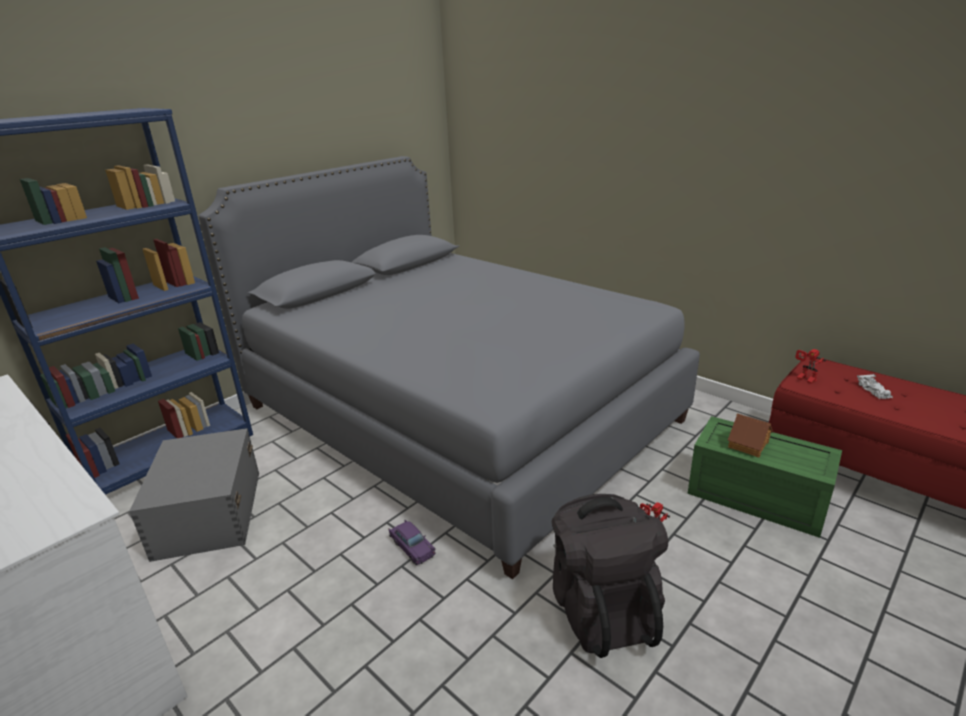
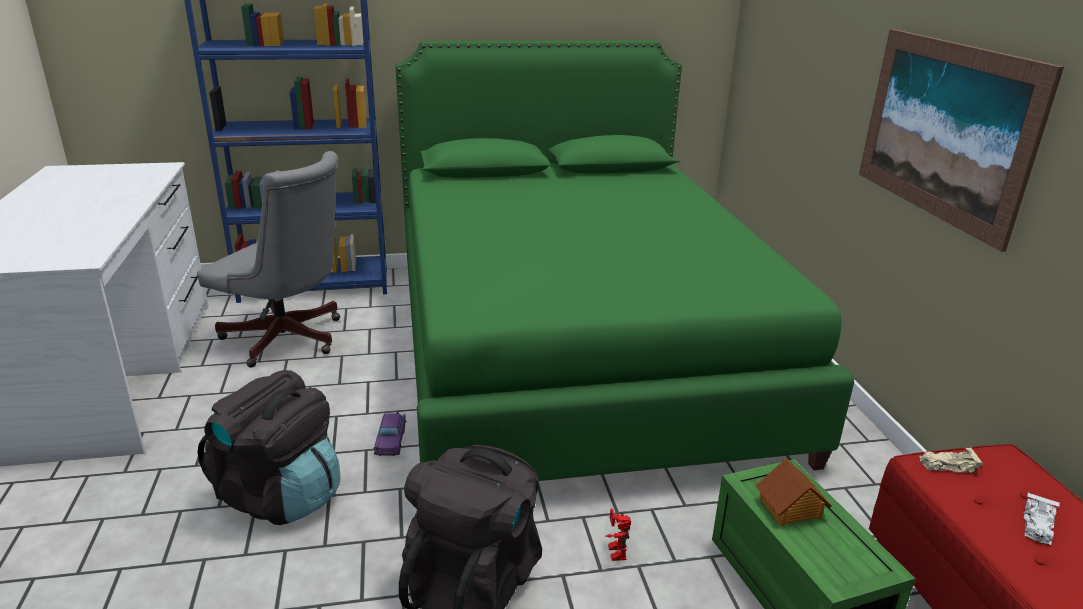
camera: 35 degrees right, 0 degrees up
(208, 514) = (289, 340): grey storage box -> grey office chair
(378, 645) = (280, 495): none -> black backpack
(458, 413) = (574, 349): grey bed -> green bed
(693, 177) = (944, 130): none -> picture
(804, 379) = (947, 465): toy robot -> beige toy car

